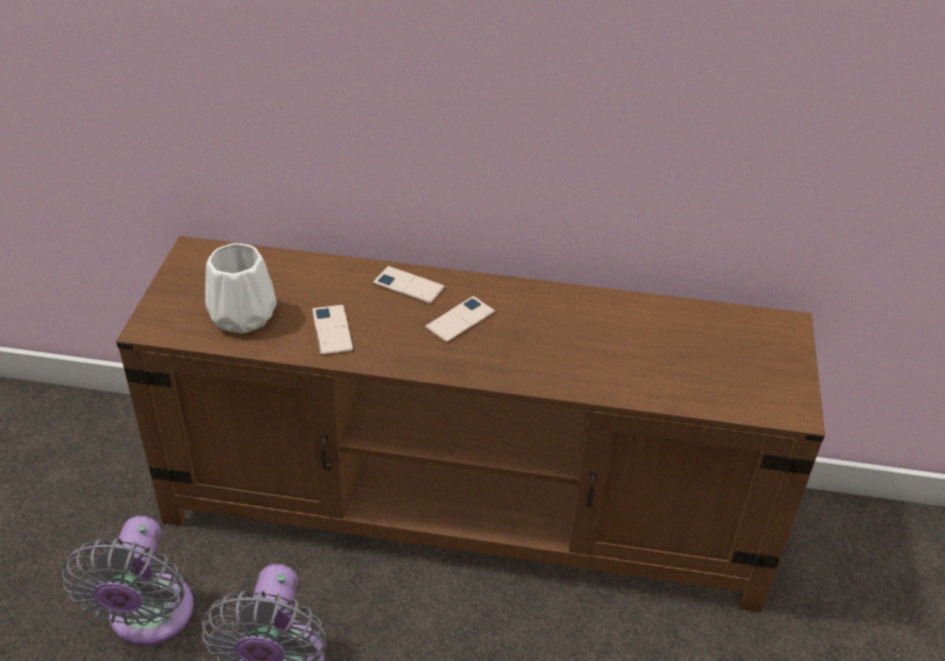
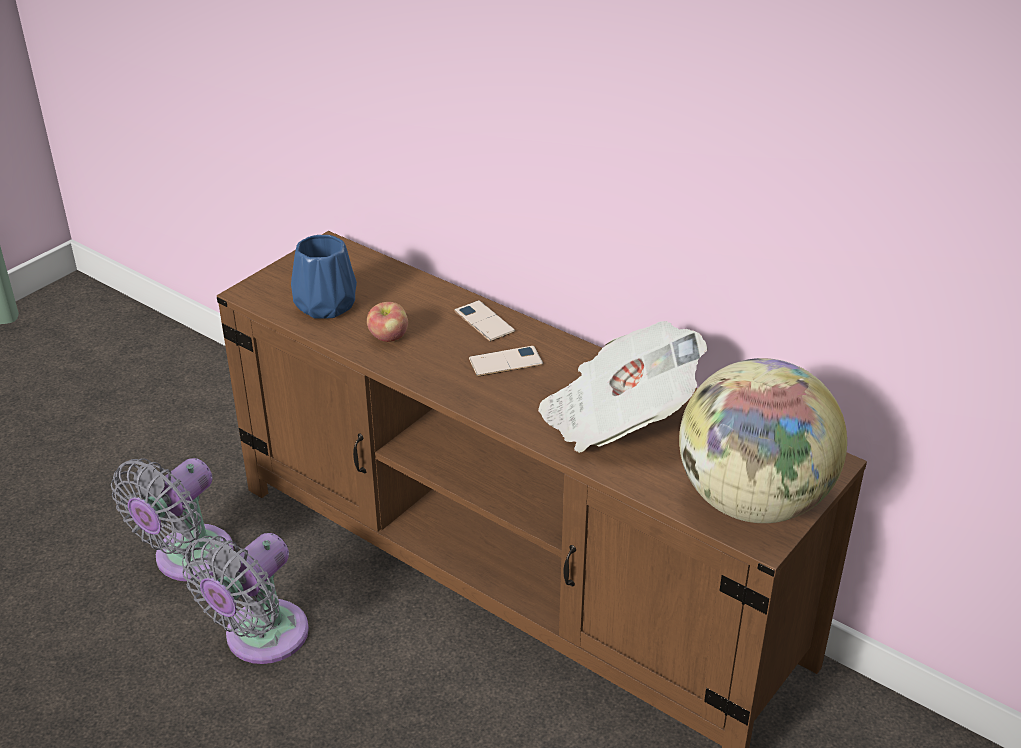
camera: 30 degrees right, 5 degrees down
(241, 316) = (324, 305): white vase -> blue vase
(332, 330) = (388, 337): phone -> apple
(598, 342) = (617, 418): none -> newspaper
(761, 381) = (752, 501): none -> globe

